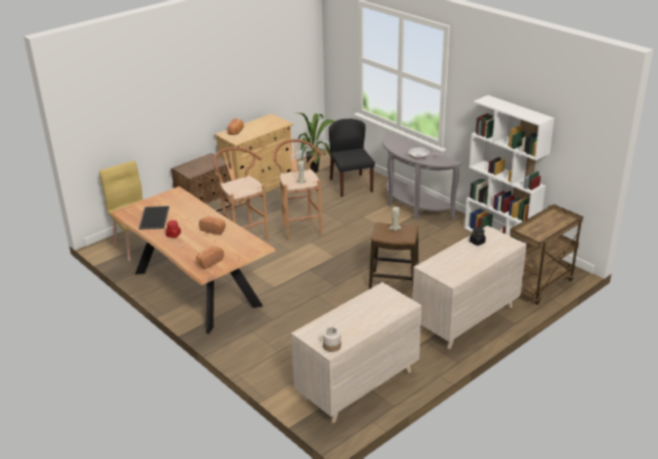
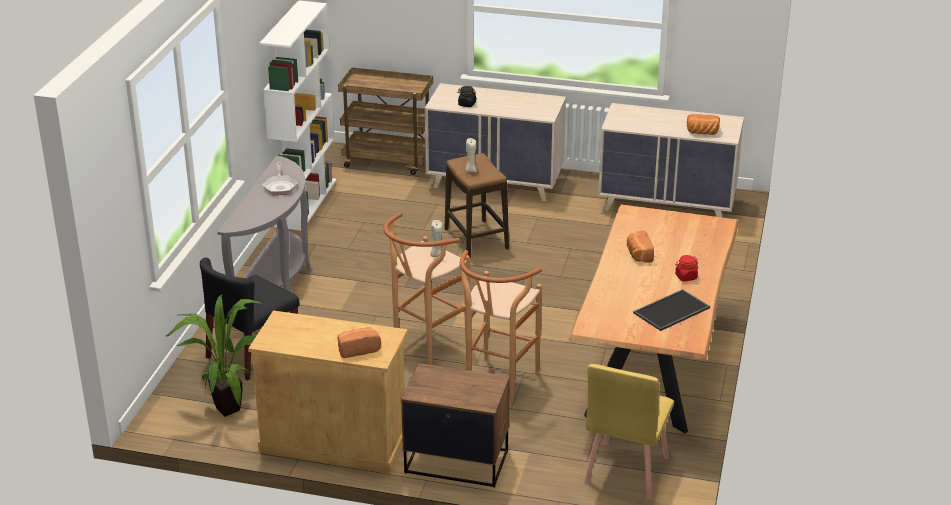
camera: 125 degrees left, 0 degrees up
(209, 262) = (701, 229): bread -> bread (702, 133)
(332, 346) = (725, 121): jar -> none

